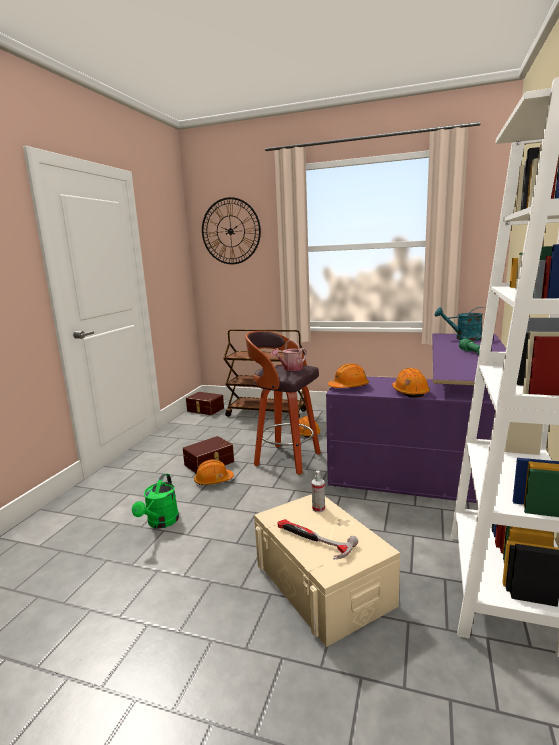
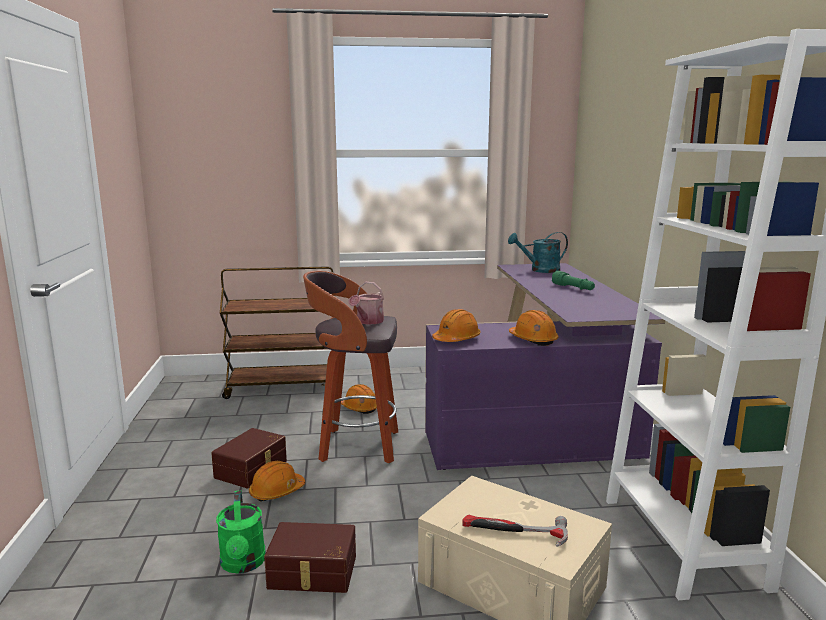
camera: 25 degrees left, 0 degrees up
(205, 410) = (181, 393): brown storage box -> brown storage box (312, 573)
(230, 231) = (212, 122): wall clock -> none
(318, 508) = (489, 495): spray bottle -> none

